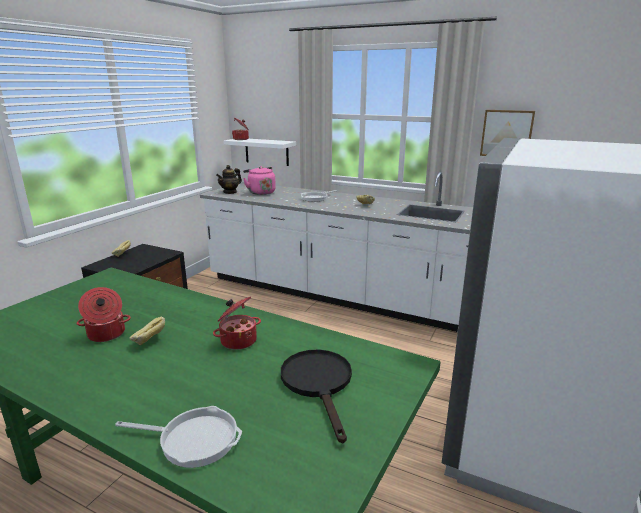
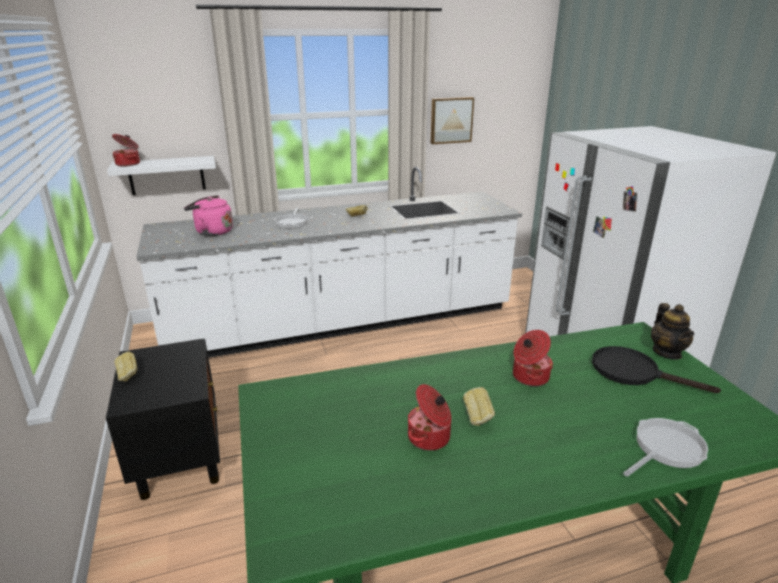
camera: 45 degrees left, 5 degrees up
(230, 192) = (171, 242): teapot -> teapot (667, 352)

